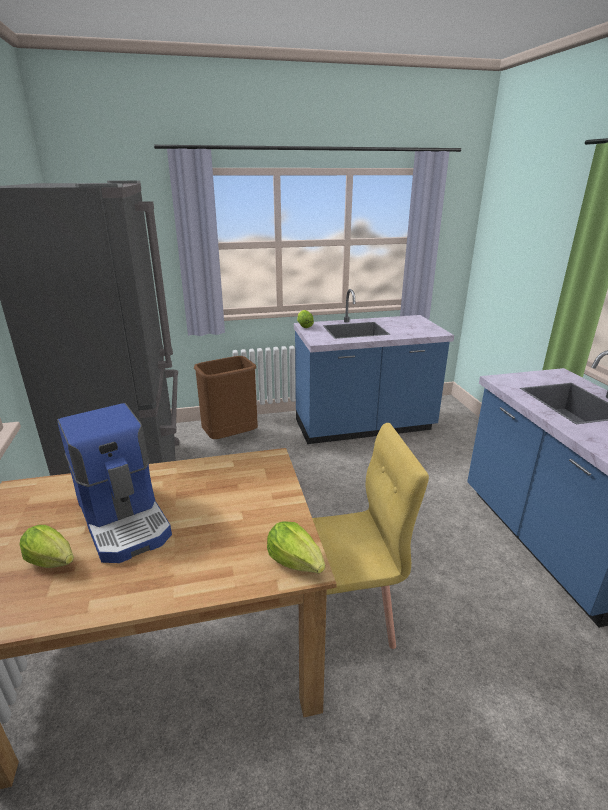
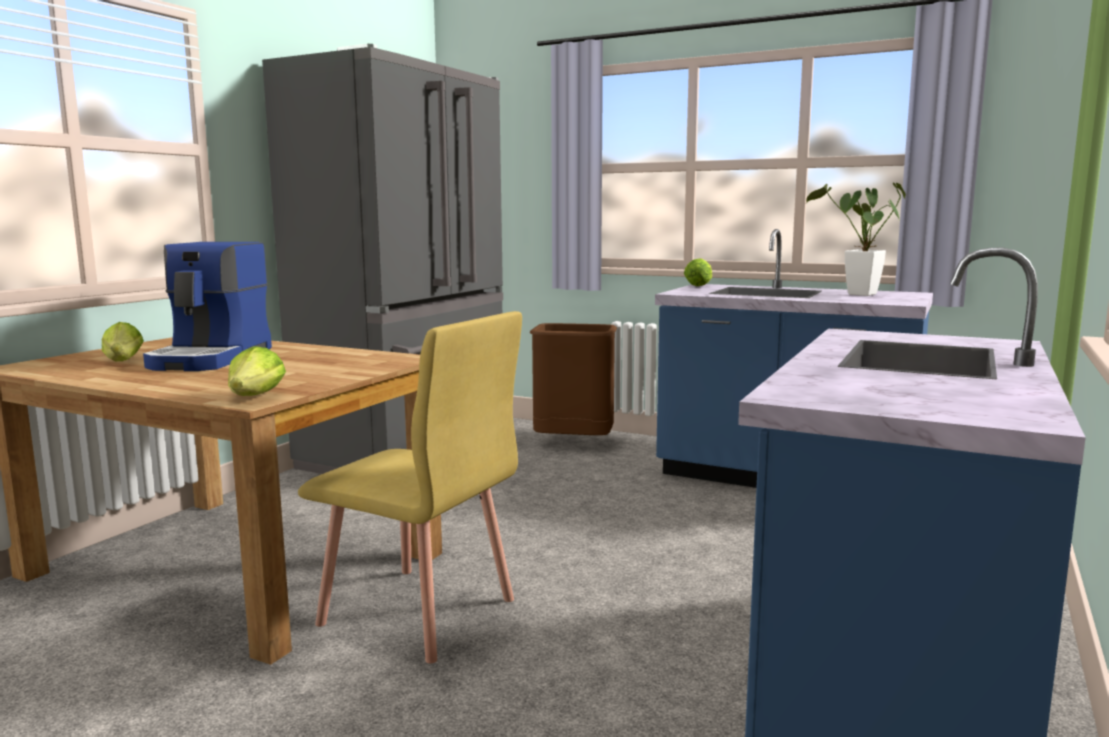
camera: 40 degrees right, 15 degrees down
(401, 325) = (858, 295): none -> potted plant

